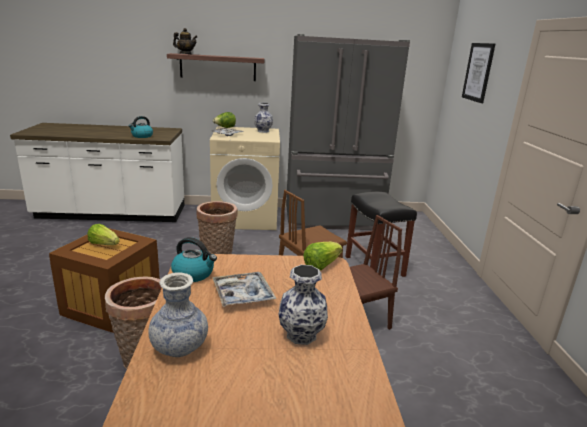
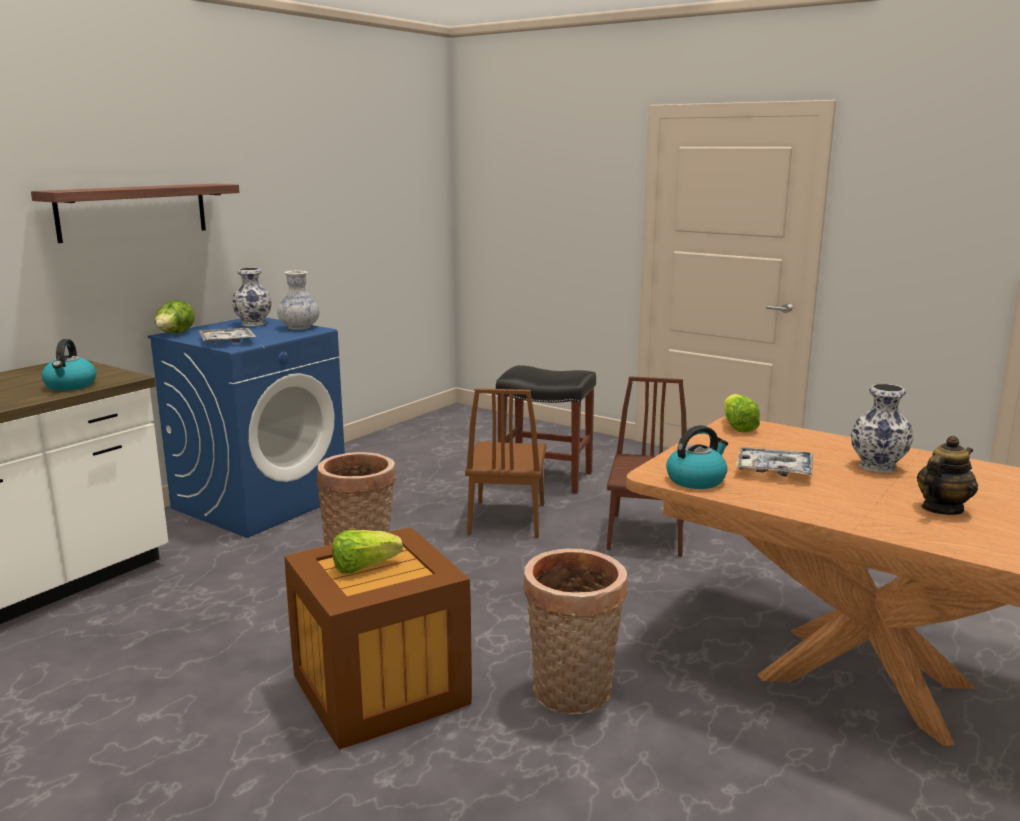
camera: 50 degrees left, 5 degrees down
(179, 347) = (865, 514): vase -> vase (299, 327)
(185, 54) = (81, 189): teapot -> teapot (941, 509)
(246, 217) = (260, 501): beige washing machine -> blue washing machine
(333, 220) = (386, 453): grey fridge -> none
(478, 72) = (541, 175): picture -> none

